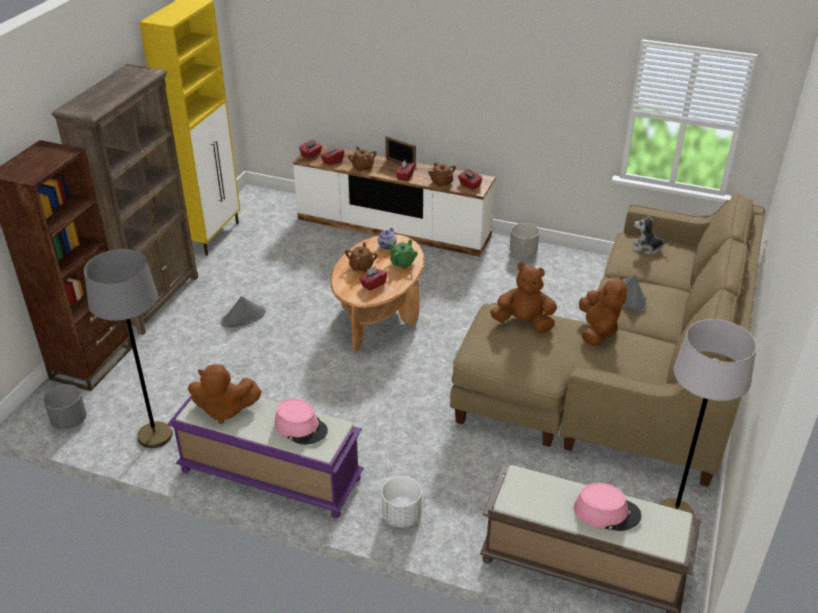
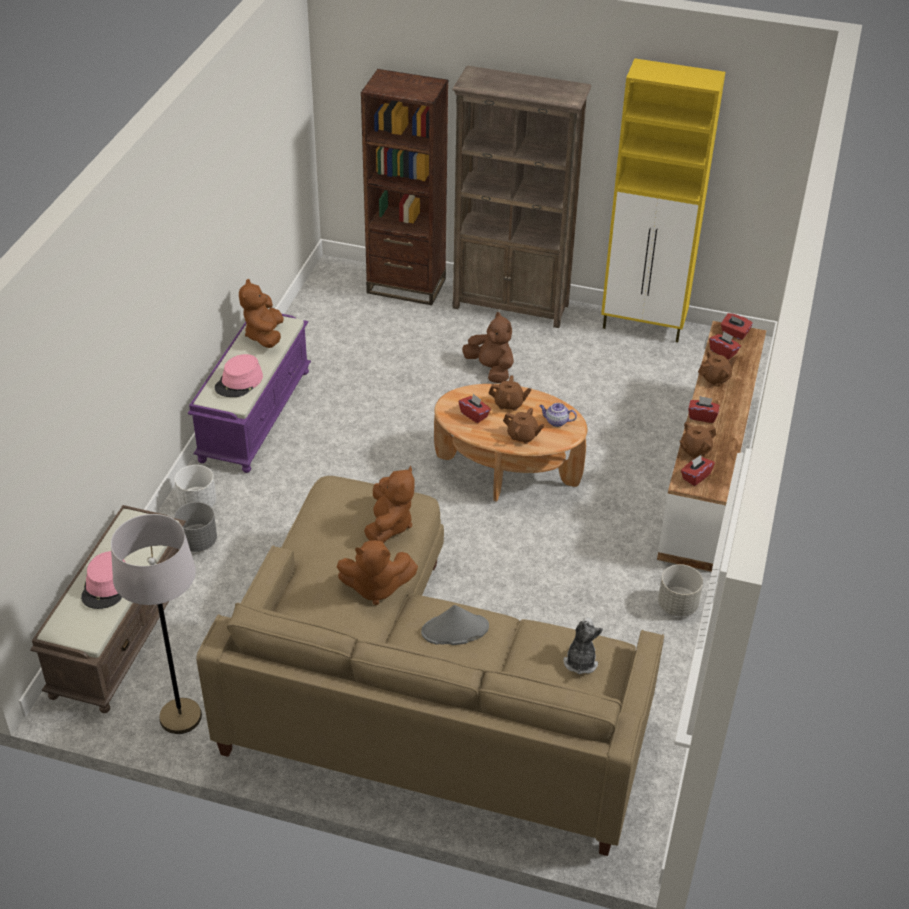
camera: 85 degrees right, 5 degrees up
(69, 421) = (326, 289): grey planter -> grey planter (197, 541)
(155, 436) = (307, 340): grey floor lamp -> none
(243, 317) = (491, 369): grey hat -> brown plush toy
(400, 163) = (736, 411): picture frame -> none
(403, 262) = (522, 436): green teapot -> brown teapot

